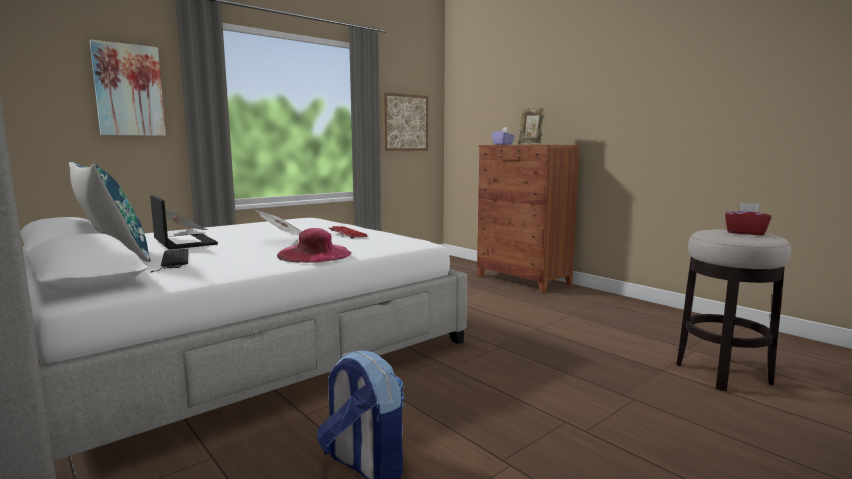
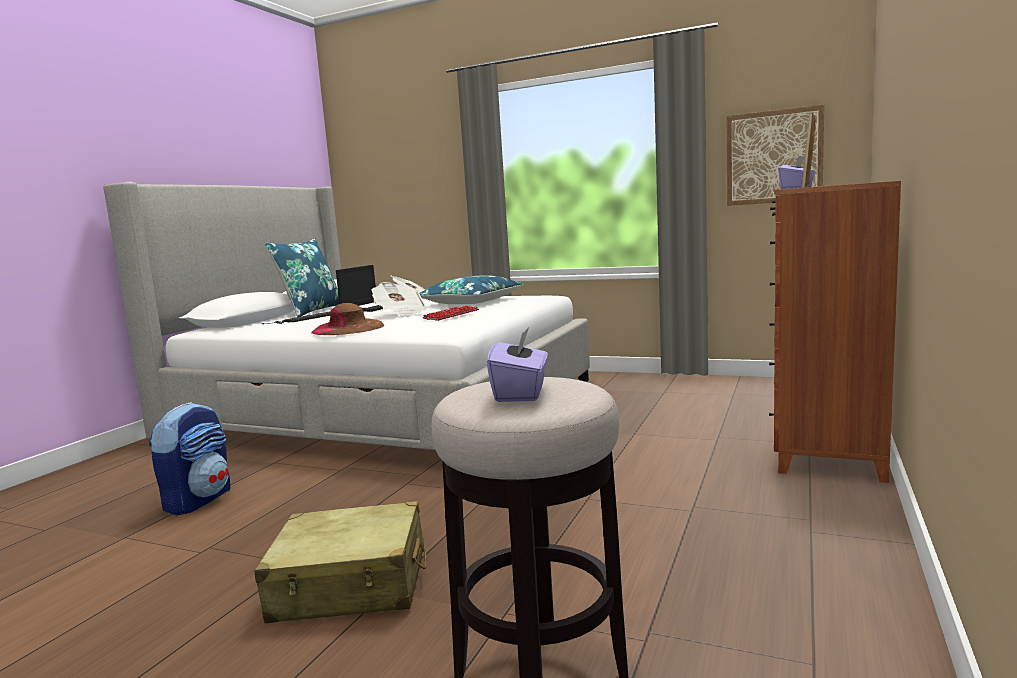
camera: 65 degrees right, 0 degrees up
(129, 90) = (433, 169): picture -> none
(271, 227) = (471, 302): none -> blue pillow
(314, 254) = (348, 328): pink hat -> brown hat
(611, 405) = (351, 585): none -> beige suitcase
(745, 233) = (521, 393): red tissue box -> purple tissue box

